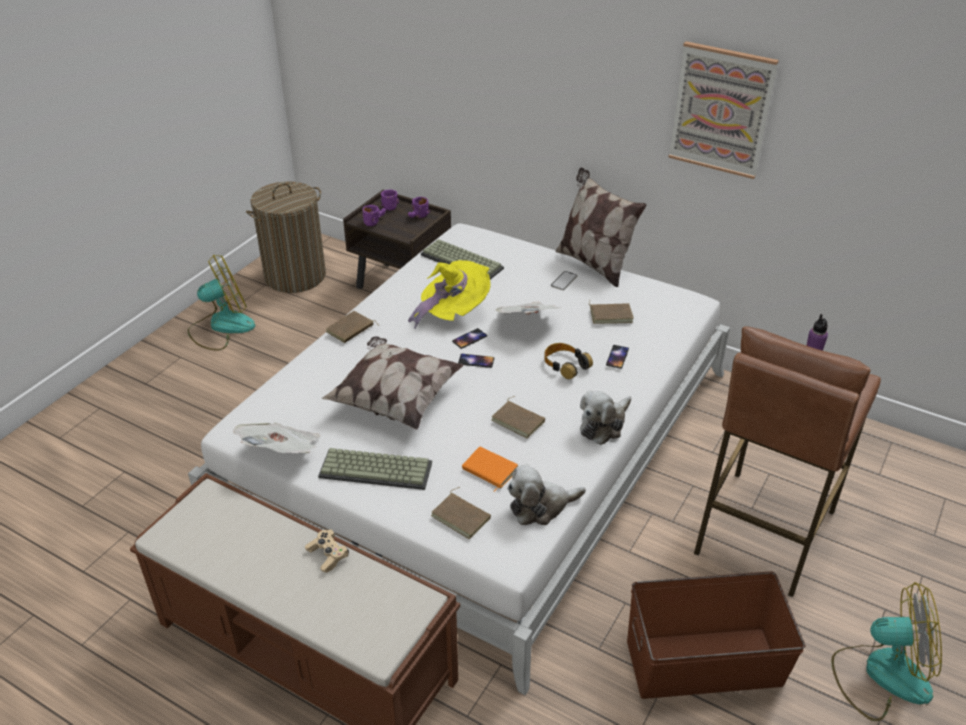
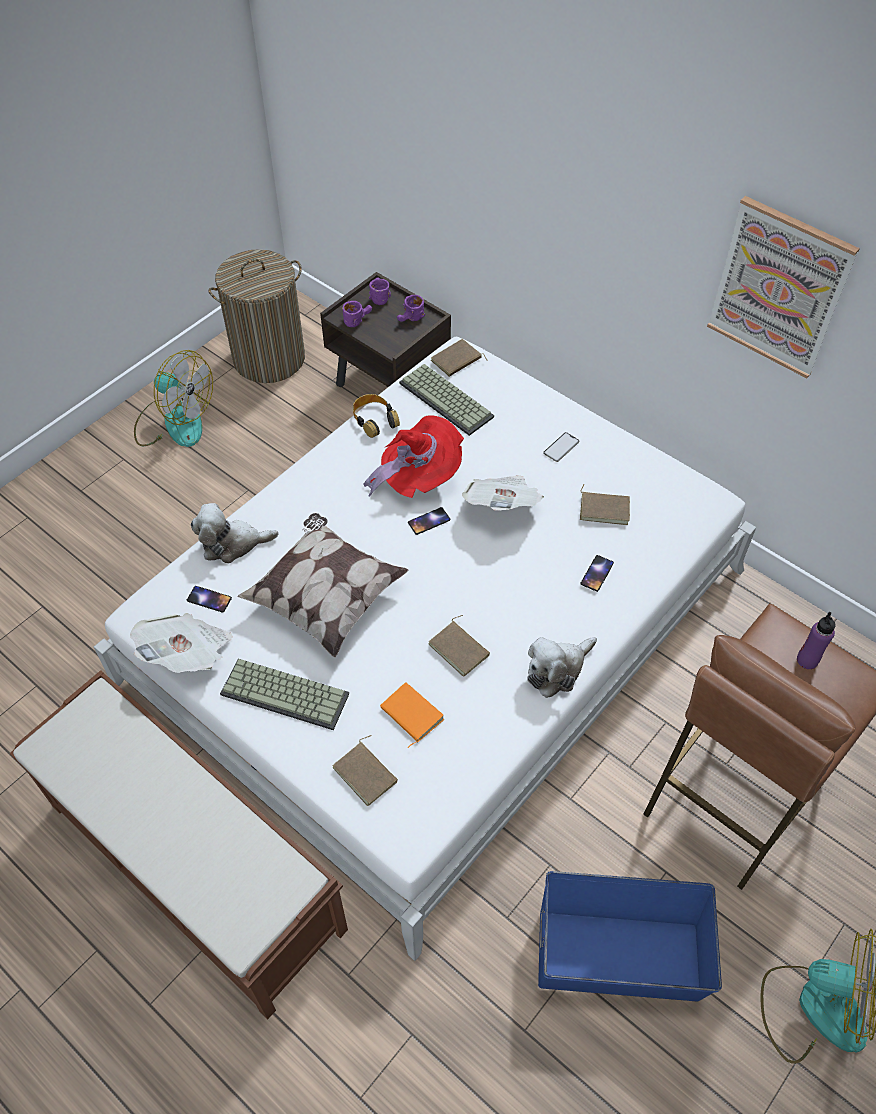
camera: 10 degrees right, 15 degrees up
(221, 327) = (174, 422): fan -> fan turned 45 degrees clockwise
(328, 555) = (210, 804): beige game controller -> none
(351, 330) = (296, 487): brown book -> brown book (457, 361)
(453, 311) = (419, 477): yellow hat -> red hat
(476, 361) = (429, 555): phone -> phone (209, 599)
(541, 506) = (457, 774): plush toy -> plush toy (232, 543)
(565, 365) = (533, 576): headphones -> headphones (374, 419)
(594, 264) = (605, 425): pillow -> none
(705, 663) = (619, 957): brown storage box -> blue storage box

